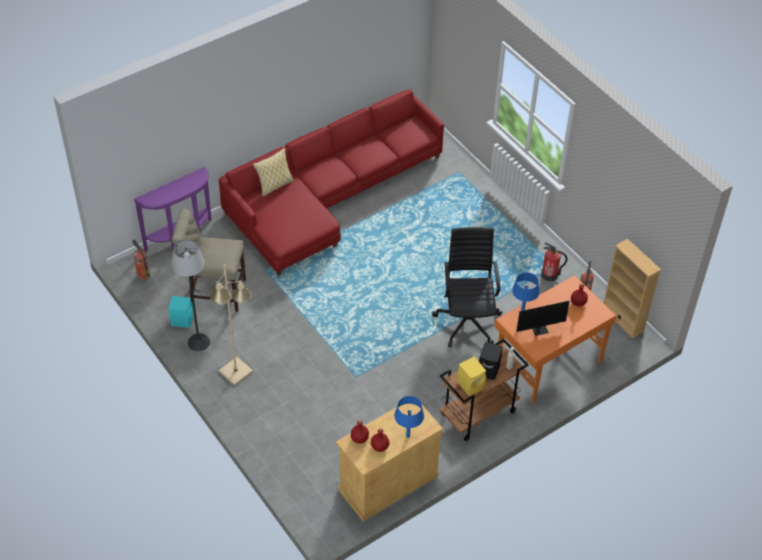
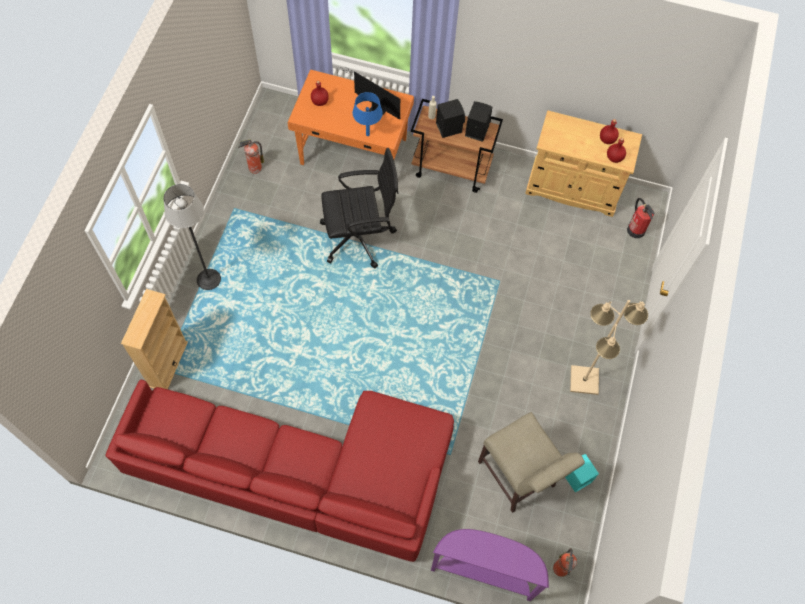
camera: 130 degrees left, 15 degrees up
(199, 342) = (584, 440): floor lamp -> floor lamp (208, 279)
(274, 186) = (365, 495): pillow -> none
(408, 436) = (578, 127): blue table lamp -> none
(467, 320) = (359, 237): black office chair -> black office chair turned 150 degrees counterclockwise
(471, 385) = (476, 130): yellow speaker -> black speaker
(549, 275) = (249, 207): fire extinguisher -> fire extinguisher (636, 229)
(622, 319) = (257, 127): beige bookcase -> beige bookcase (168, 364)

